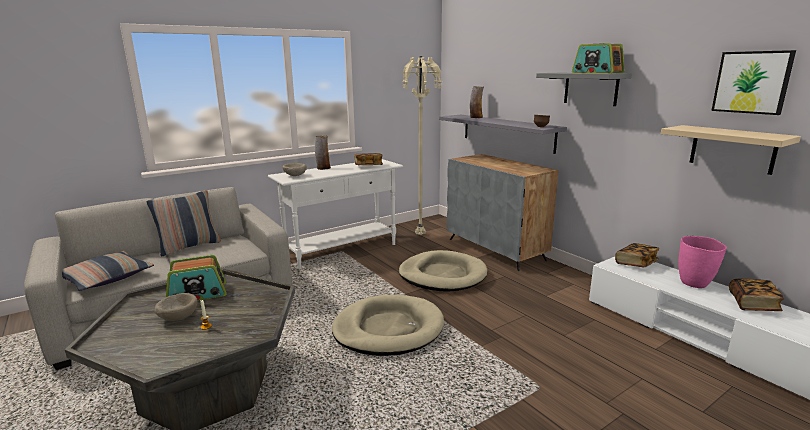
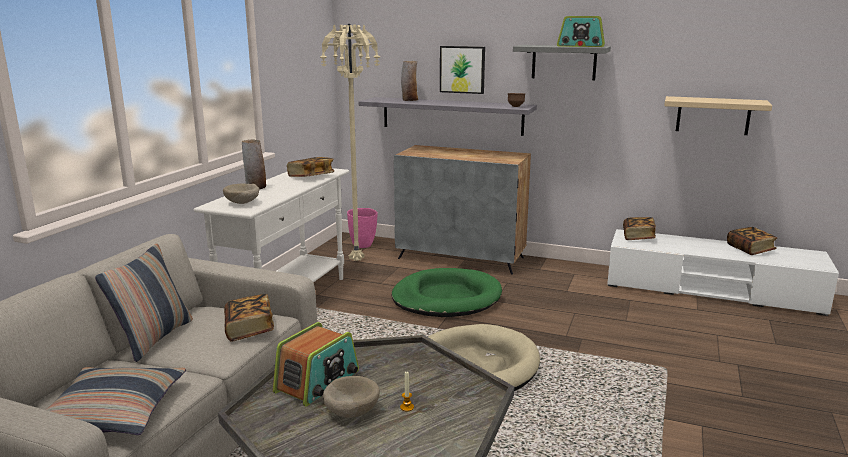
camera: 35 degrees left, 0 degrees up
(230, 254) = (249, 329): none -> book
(442, 275) = (446, 298): beige dog bed -> green dog bed
(695, 283) = (697, 243): pink vase -> pink vase (363, 245)
(752, 82) = (726, 55): picture -> picture (462, 69)

